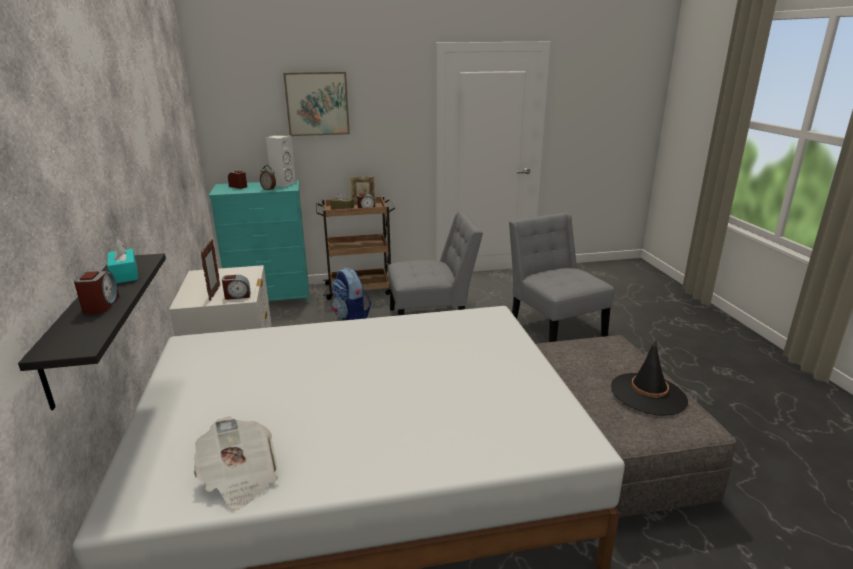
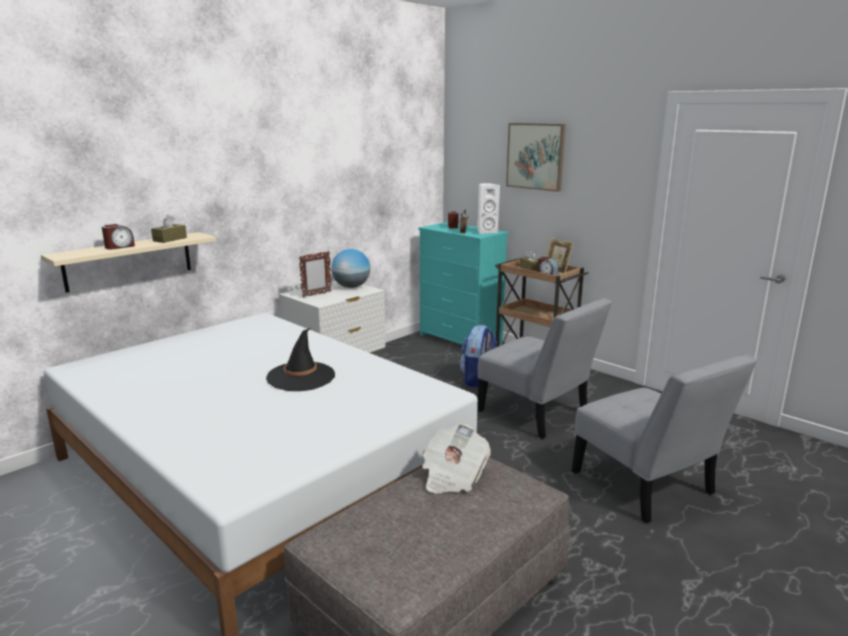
camera: 55 degrees right, 5 degrees down
(82, 327) = (129, 261): black shelf -> beige shelf
(124, 274) = (170, 239): turquoise tissue box -> brown tissue box
(225, 274) = (351, 287): none -> globe
(237, 296) = (320, 300): alarm clock -> none
(239, 479) = (114, 383): newspaper -> newspaper (453, 476)
(554, 326) = (647, 487): grey chair -> grey chair turned 120 degrees clockwise
(648, 394) = (423, 537): black hat -> black hat (301, 377)

